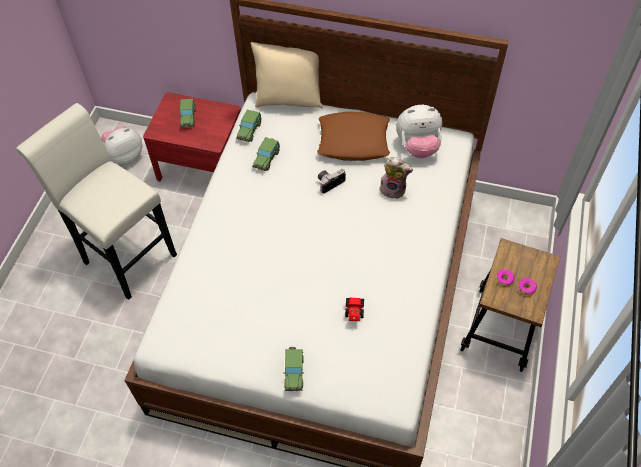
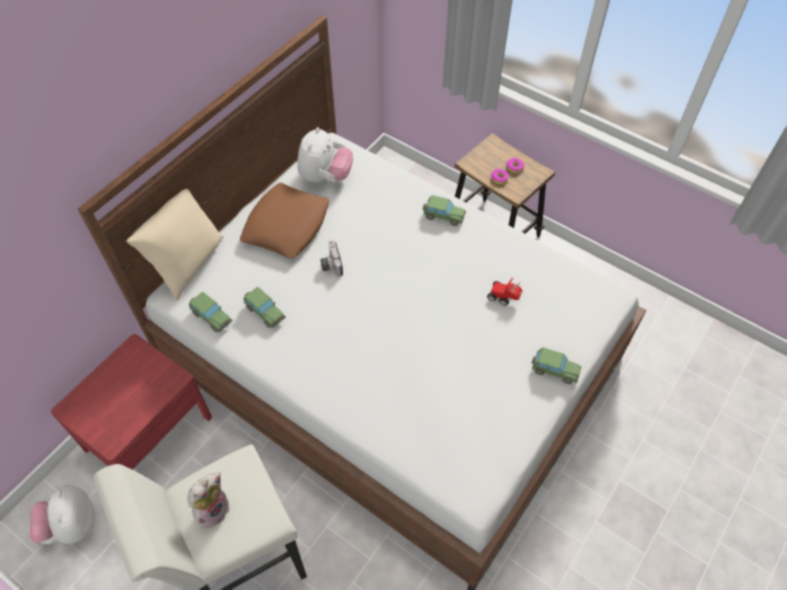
camera: 70 degrees left, 0 degrees up
(188, 118) = (114, 396): toy car -> toy car (443, 216)
(393, 190) = (369, 214): plush toy -> plush toy (212, 509)

